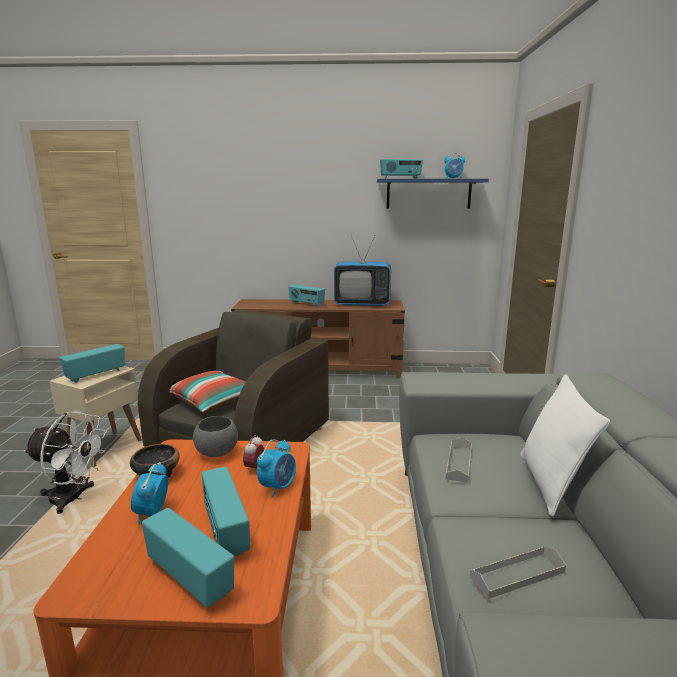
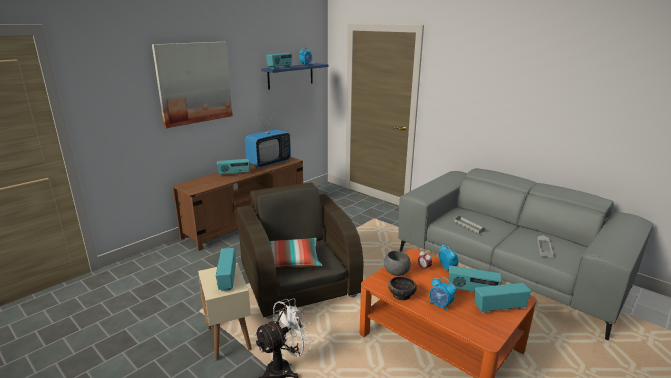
camera: 50 degrees left, 5 degrees up
(280, 189) = (194, 83): none -> picture
(550, 484) = (498, 219): white pillow -> none

